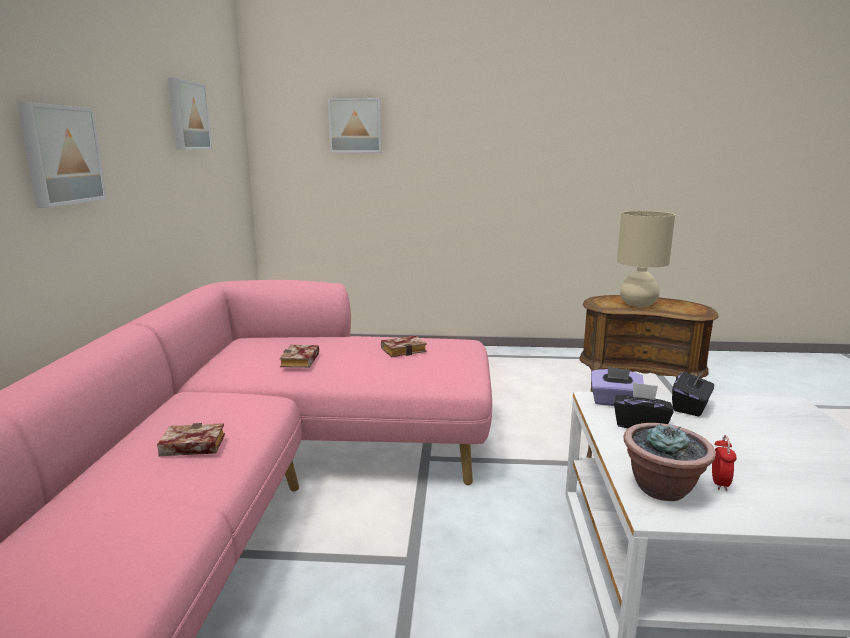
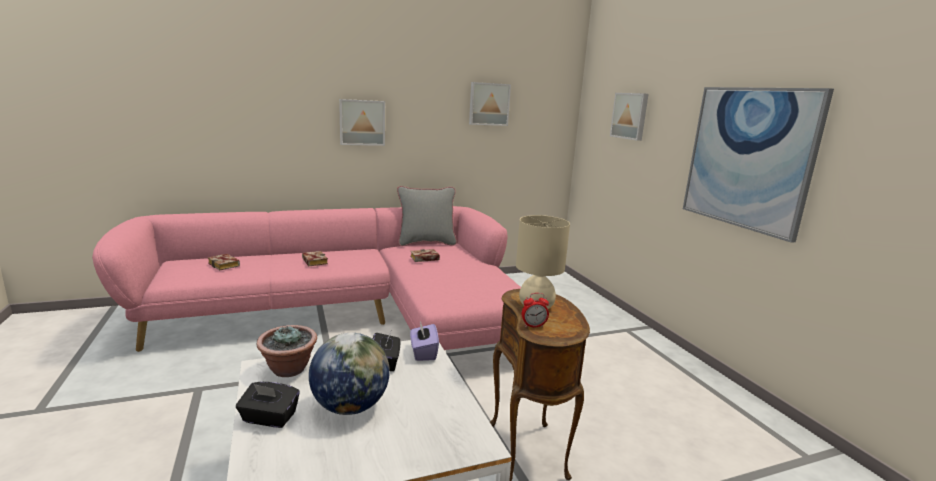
camera: 65 degrees right, 0 degrees up
(217, 353) = (426, 243): none -> grey pillow
(404, 350) = (470, 279): book -> book (225, 265)
(524, 153) = (748, 158): none -> picture
(691, 407) = (435, 385): black tissue box -> black tissue box (269, 418)
(719, 483) = (300, 391): alarm clock -> alarm clock (533, 326)
(748, 455) = (350, 407): none -> globe

